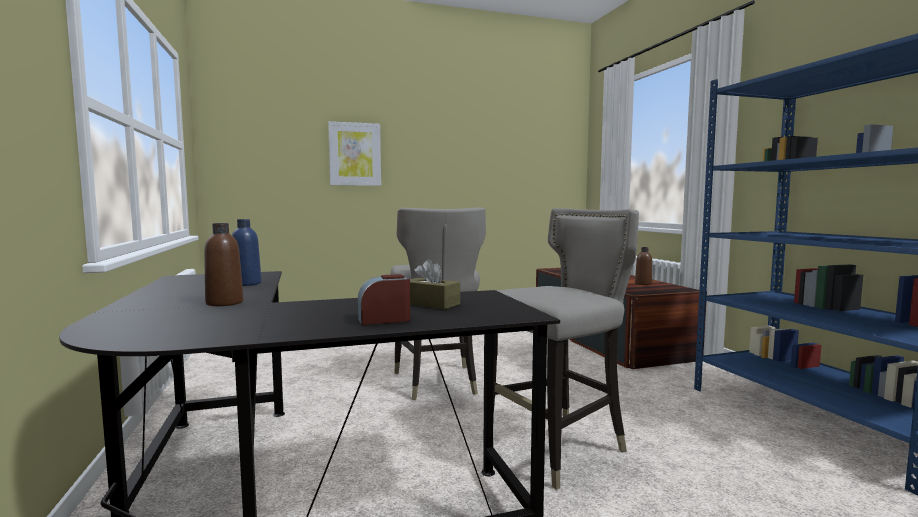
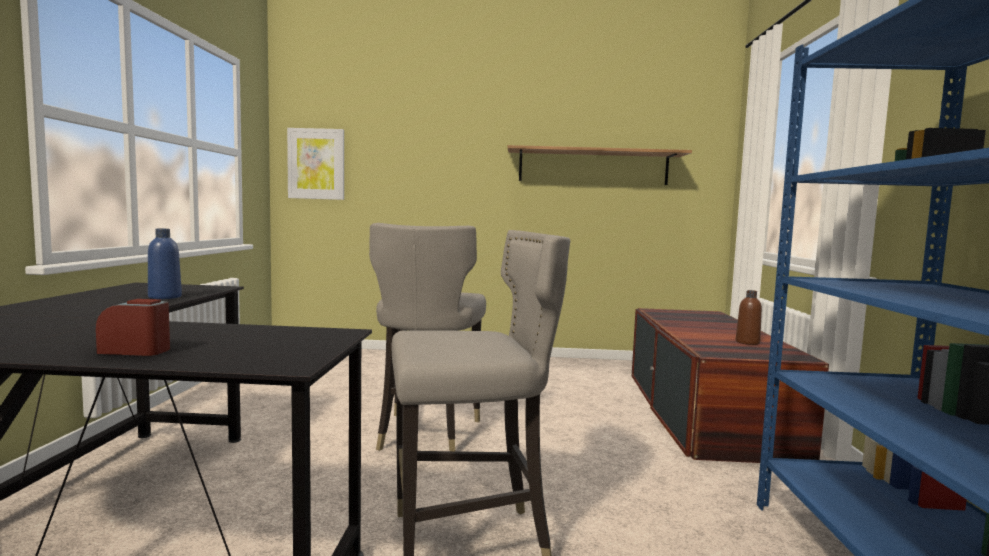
camera: 20 degrees right, 0 degrees up
(224, 303) = (77, 315): brown bottle -> none
(355, 154) = (429, 161): picture -> picture (316, 164)
(431, 304) = (244, 338): brown tissue box -> none
(489, 159) = (593, 167): none -> shelf

